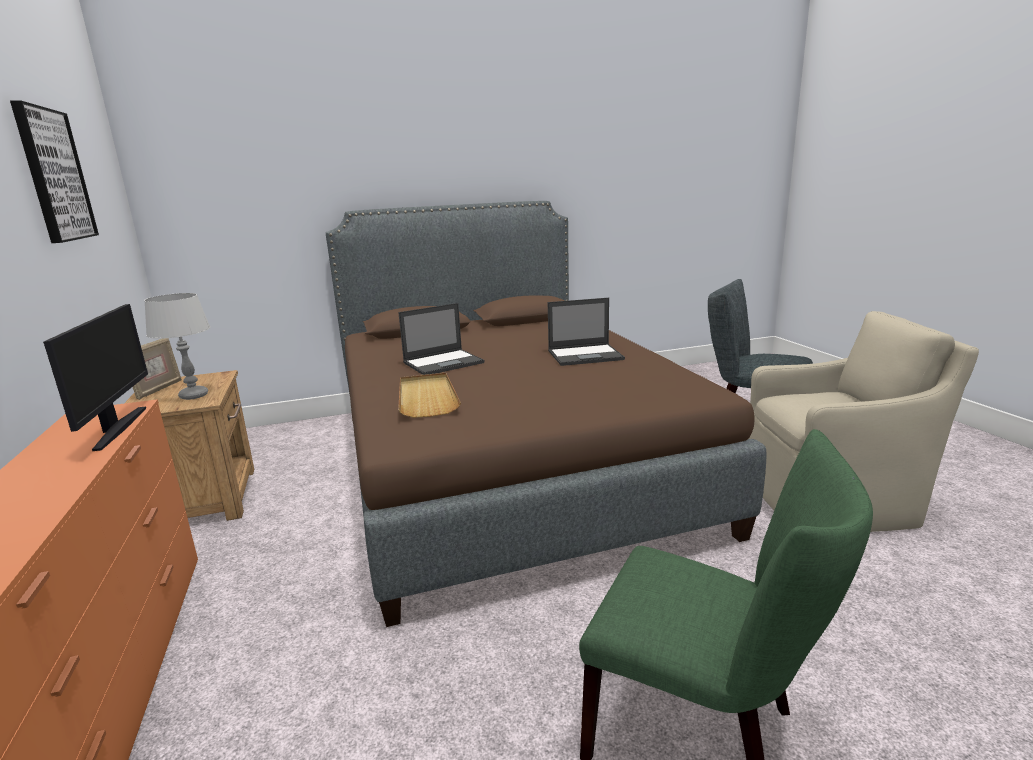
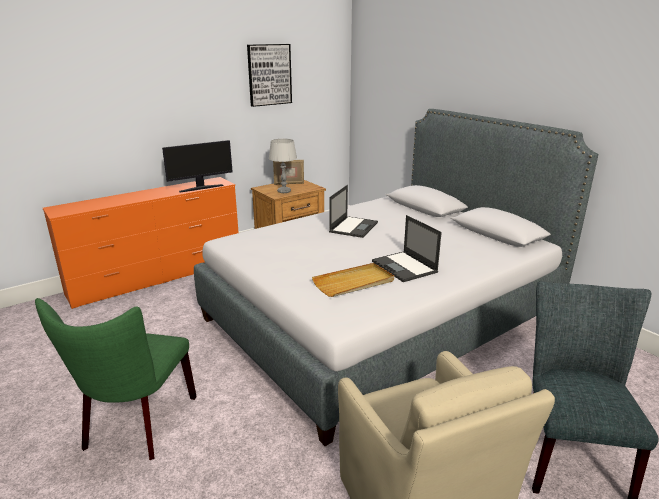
camera: 70 degrees right, 5 degrees up
(427, 398) = (283, 234): beige tray -> beige tray (354, 282)
(444, 362) = (353, 227): laptop -> laptop turned 105 degrees counterclockwise
(505, 462) = (382, 317): brown bed -> grey bed

